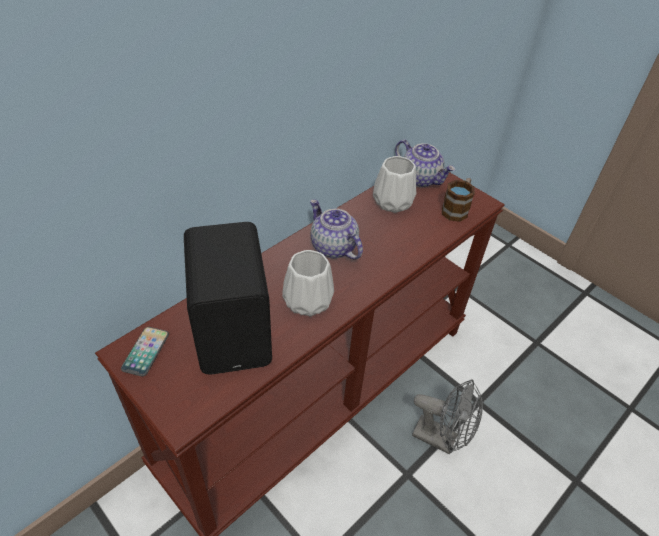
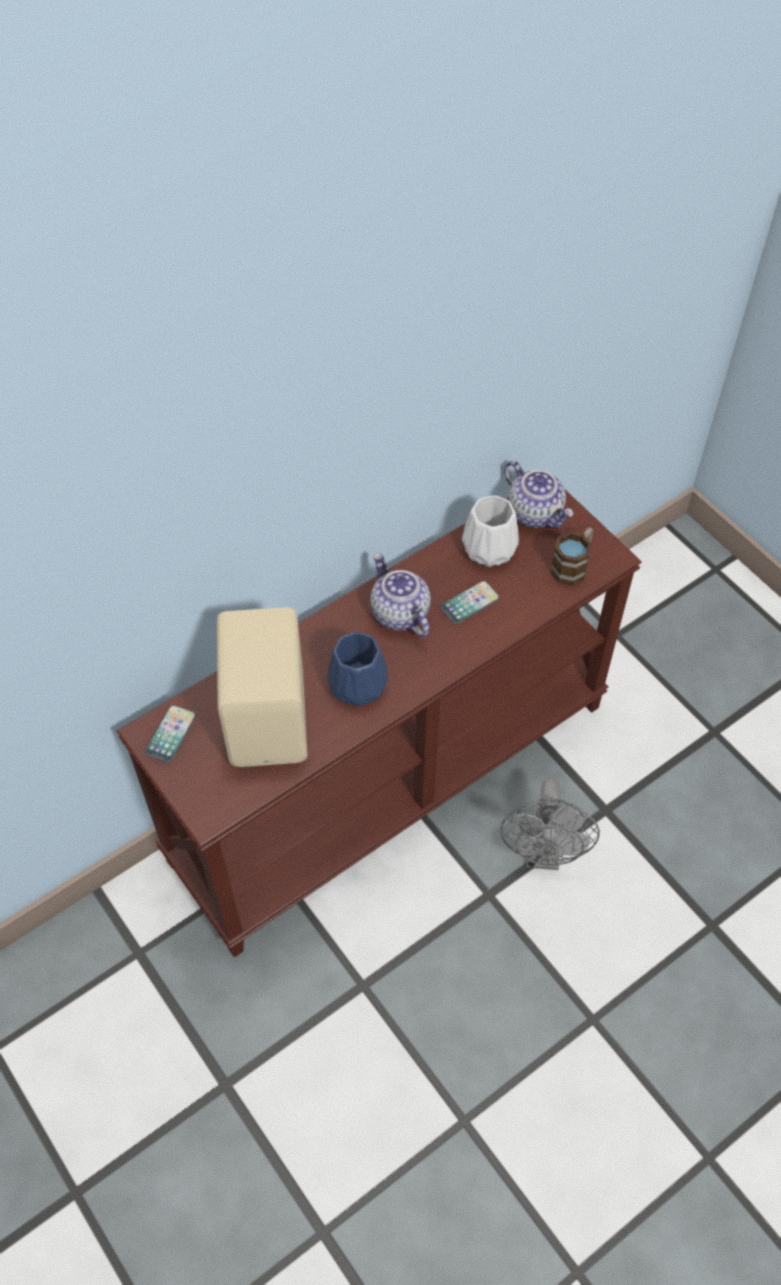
camera: 10 degrees right, 10 degrees up
(235, 332) = (270, 718): black speaker -> beige speaker
(307, 302) = (357, 687): white vase -> blue vase
(386, 237) = (469, 603): none -> phone
(441, 438) = (543, 854): grey fan -> grey fan turned 60 degrees clockwise

